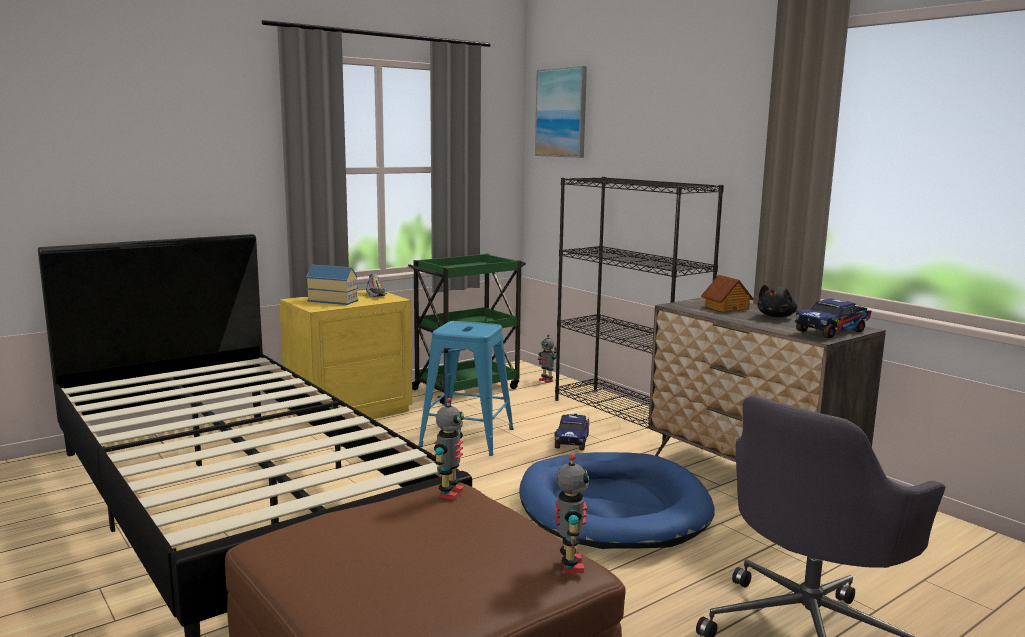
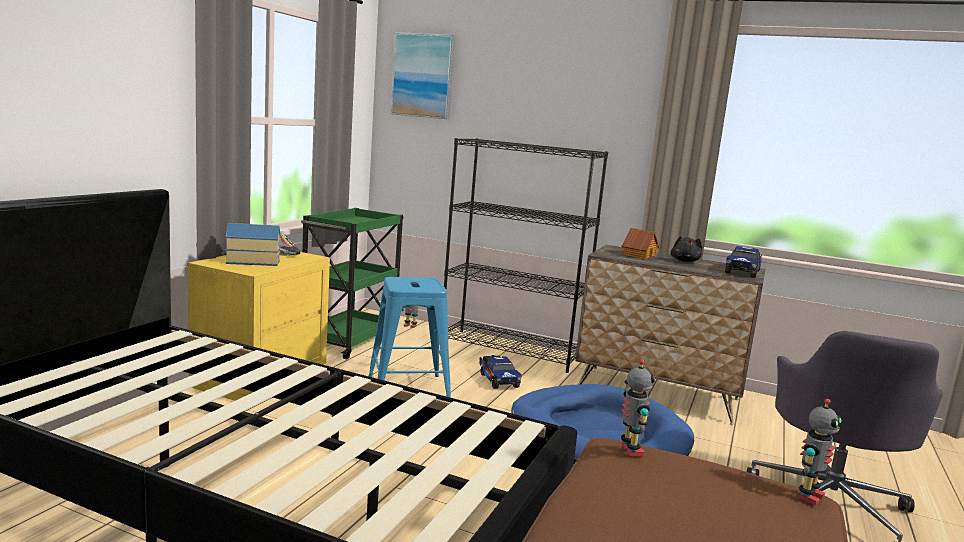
camera: 30 degrees left, 0 degrees up
(569, 565) = (808, 496): toy robot -> toy robot turned 75 degrees clockwise

